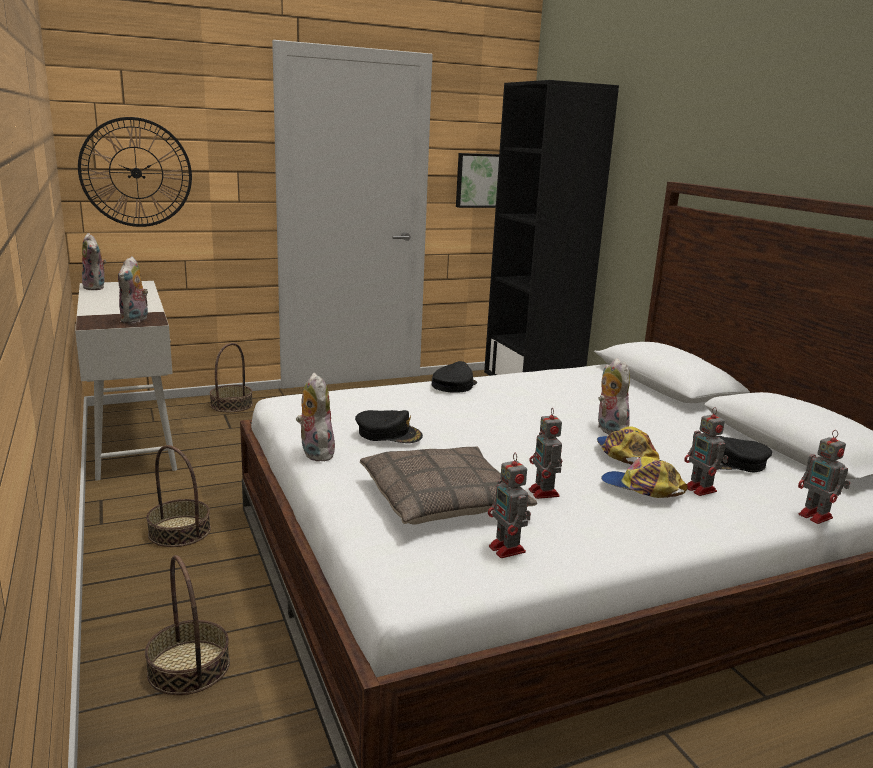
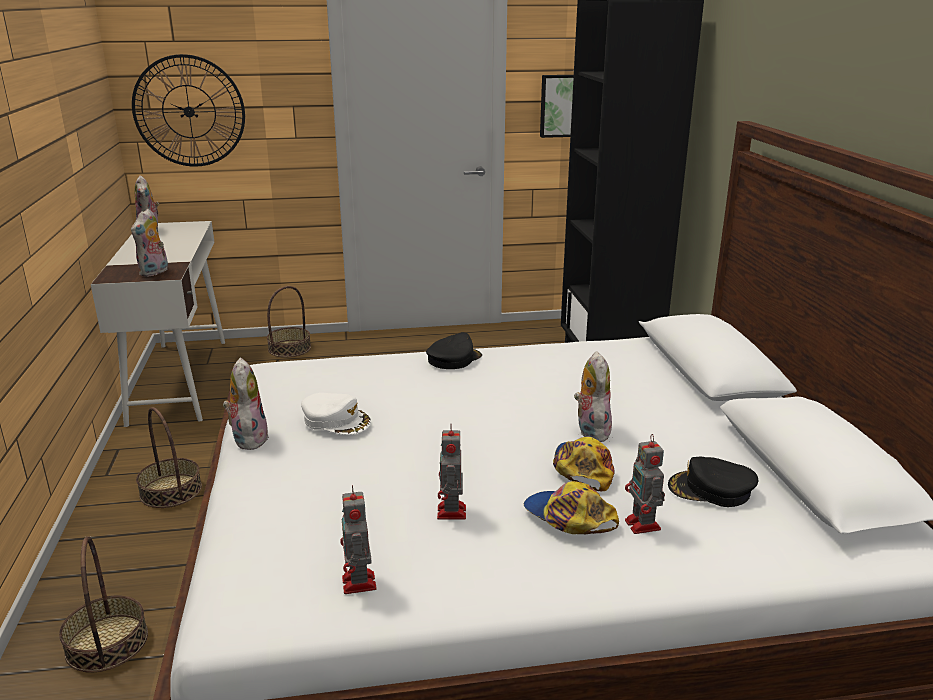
camera: 15 degrees right, 5 degrees up
(389, 433) = (336, 420): black cap -> white cap
(443, 499) = (337, 510): pillow -> none
(817, 517) = (765, 580): toy robot -> none

